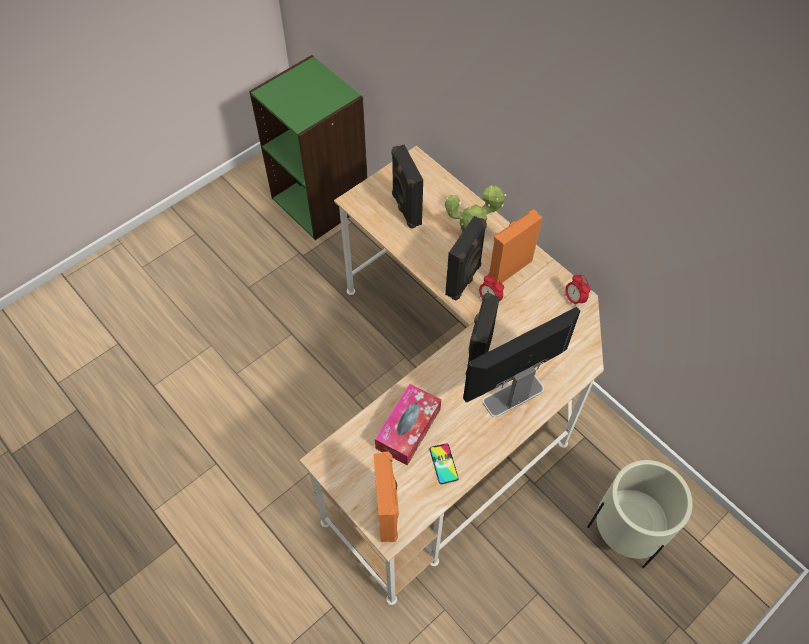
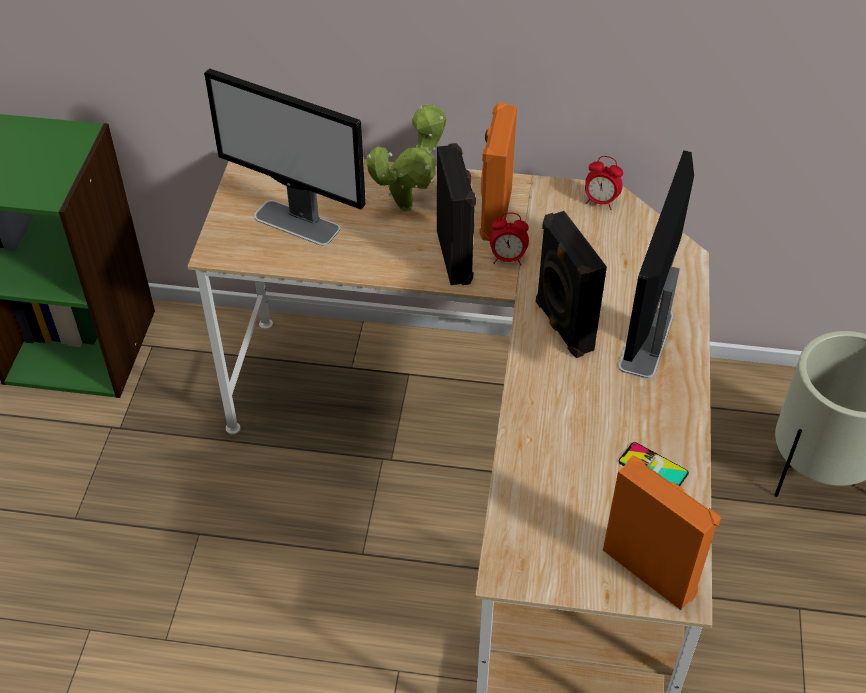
camera: 40 degrees left, 10 degrees down
(405, 209) = (298, 223): black speaker -> monitor
(408, 428) = (570, 459): tissue box -> none

